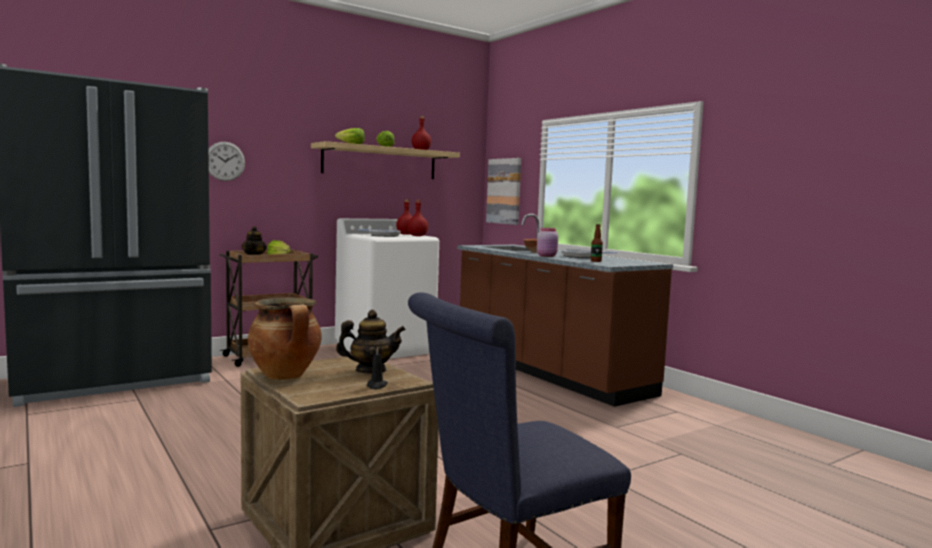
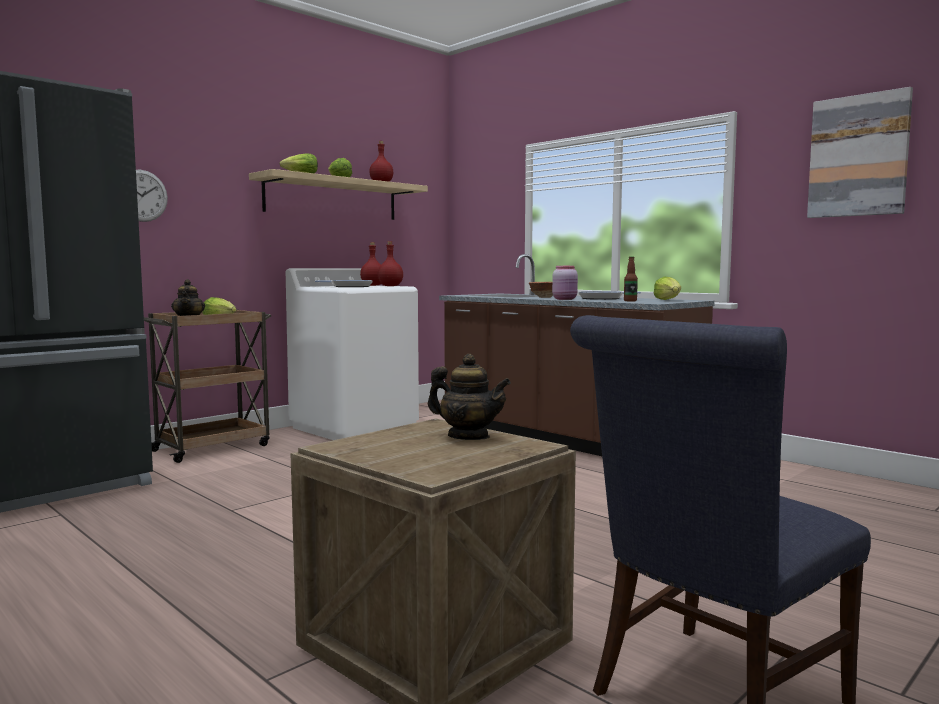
camera: 10 degrees left, 0 degrees up
(286, 376) = (365, 451): cooking pot -> none
(370, 371) = (468, 437): teapot -> teapot turned 45 degrees clockwise
(376, 386) = (500, 453): black candle -> none
(504, 191) = (477, 232): picture -> picture (858, 156)
(632, 261) = (668, 300): none -> lettuce

